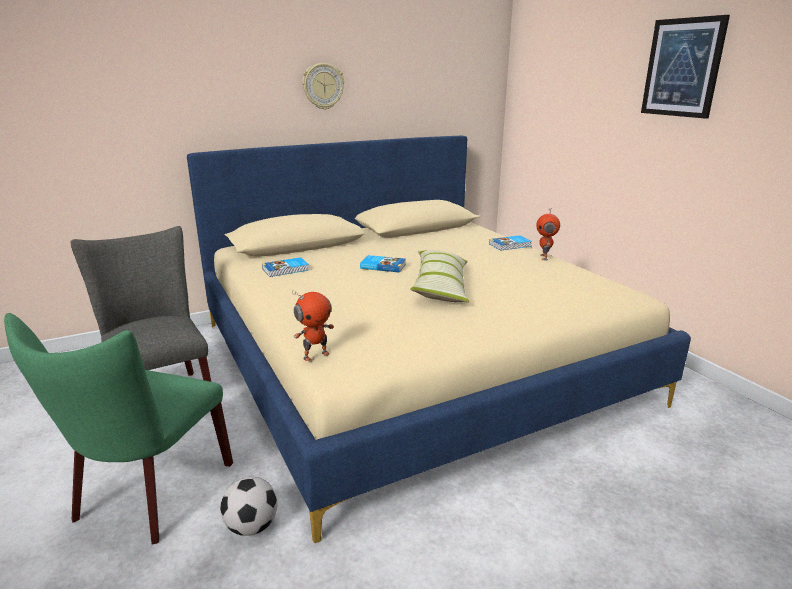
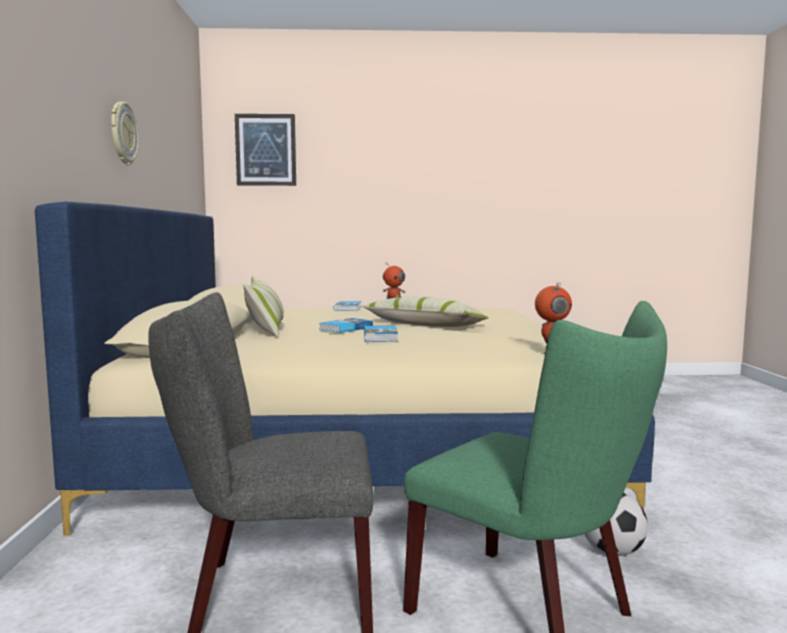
camera: 65 degrees left, 15 degrees down
(286, 269) = (286, 350): book -> book (381, 337)
(367, 247) = (266, 329): none -> pillow
(683, 68) = (421, 151): picture -> picture (266, 150)

